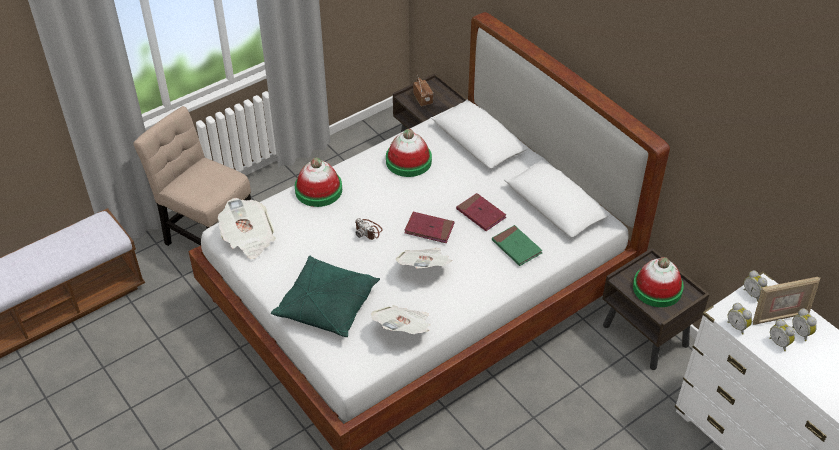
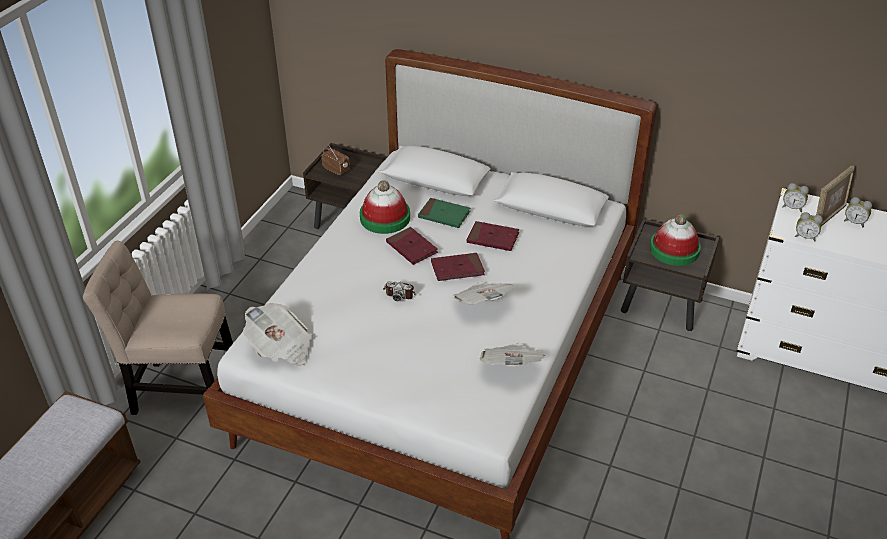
camera: 30 degrees left, 5 degrees down
(318, 190) = (317, 275): hat -> none
(327, 305) = (417, 377): green pillow -> none
(408, 196) = (411, 248): none -> red book
(516, 247) = (550, 254): green book -> green book (444, 215)
(779, 343) = (847, 236): alarm clock -> none

